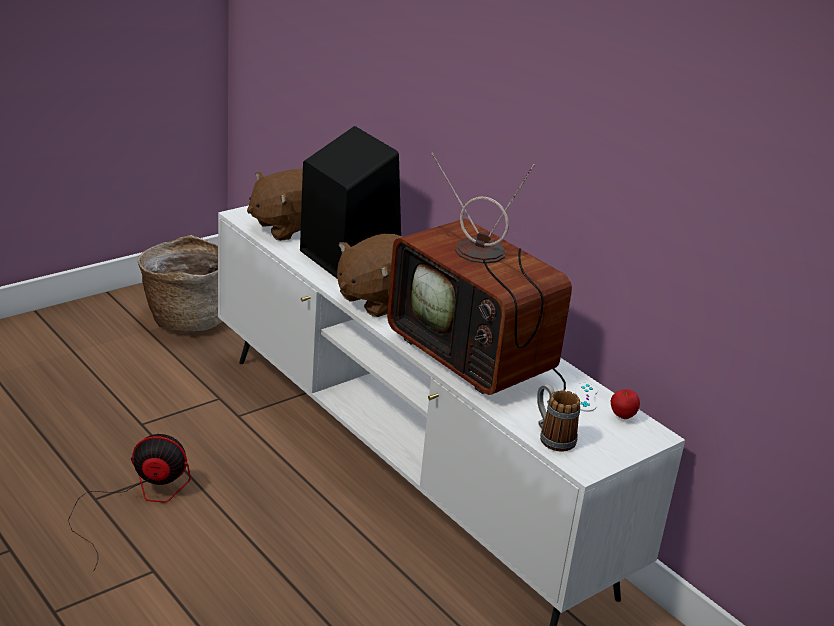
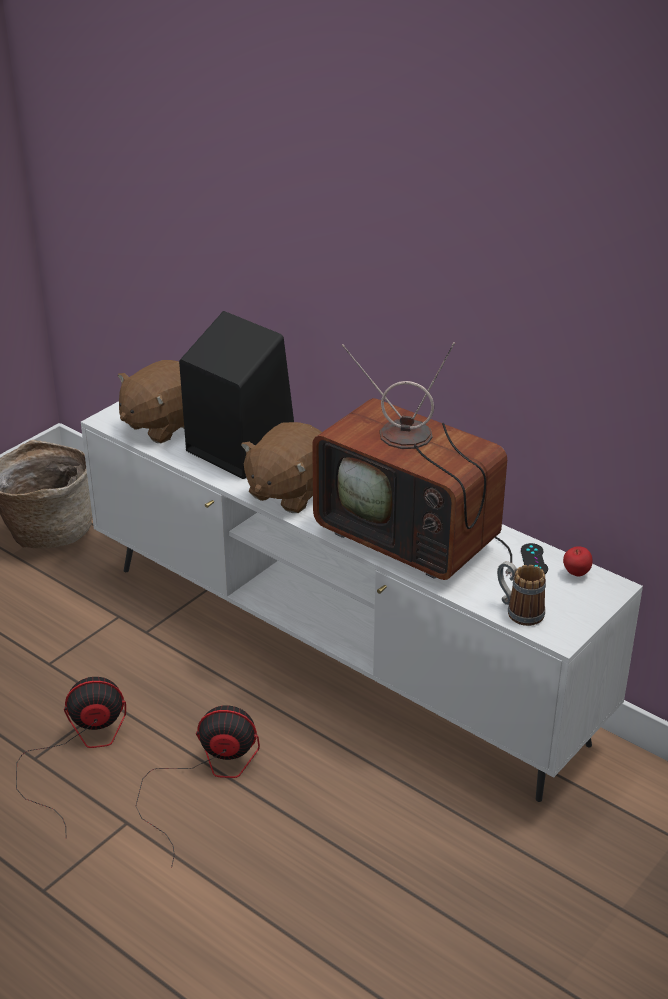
camera: 10 degrees left, 5 degrees up
(239, 548) = (204, 778): none -> fan
(585, 397) = (534, 560): white game controller -> black game controller

